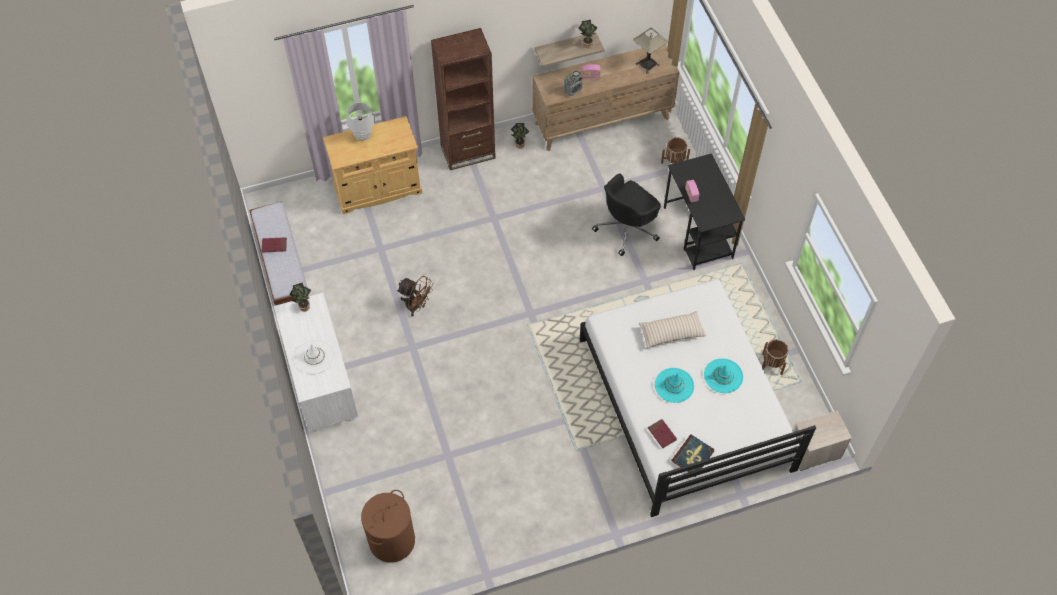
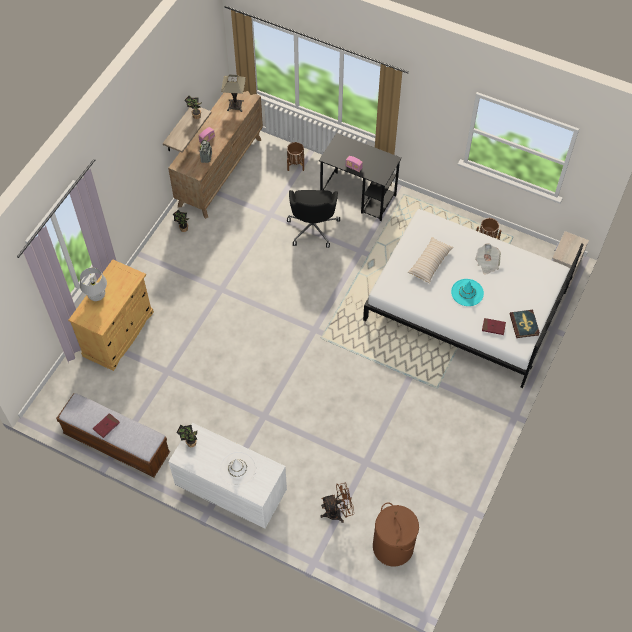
camera: 45 degrees left, 0 degrees up
(416, 306) = (236, 388): brown fan -> brown fan (337, 512)
(468, 152) = (153, 260): brown bookcase -> none
(723, 376) = (487, 263): turquoise hat -> newspaper

